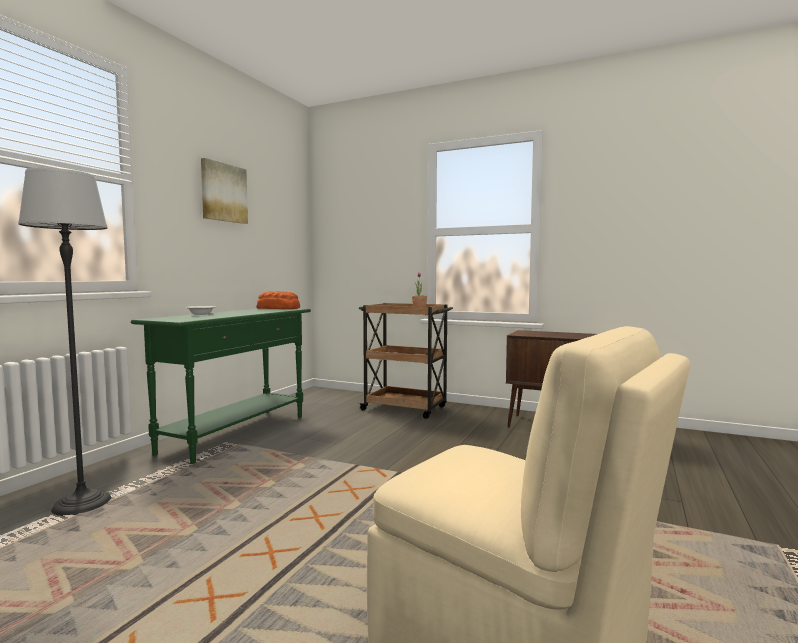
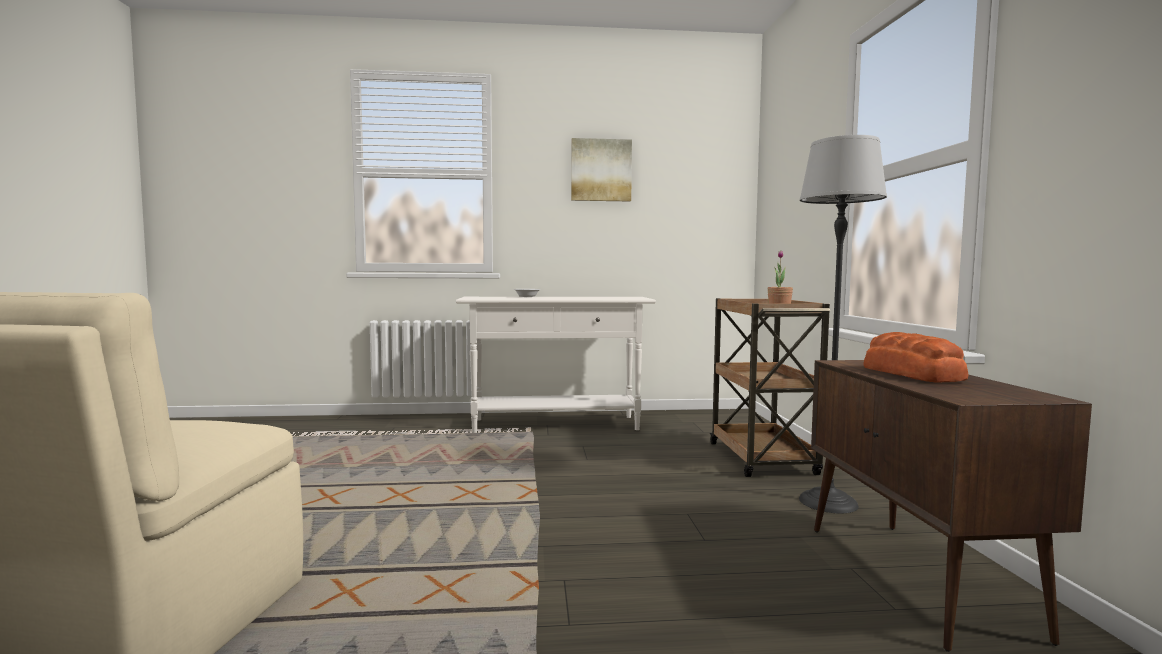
camera: 60 degrees right, 0 degrees up
(82, 503) = (380, 431): floor lamp -> floor lamp (828, 502)
(237, 434) = (556, 425): green console table -> white console table
(278, 308) = (630, 297): bread -> bread (911, 374)

